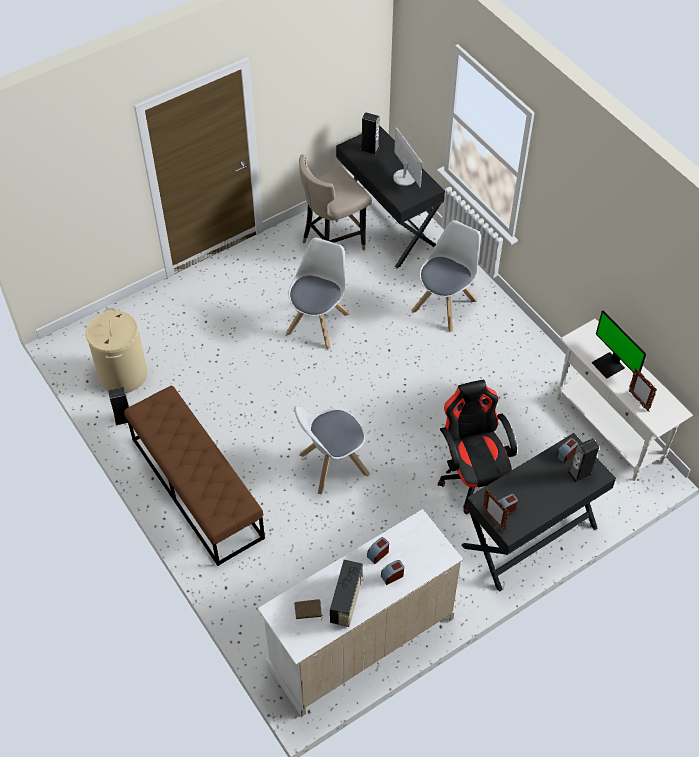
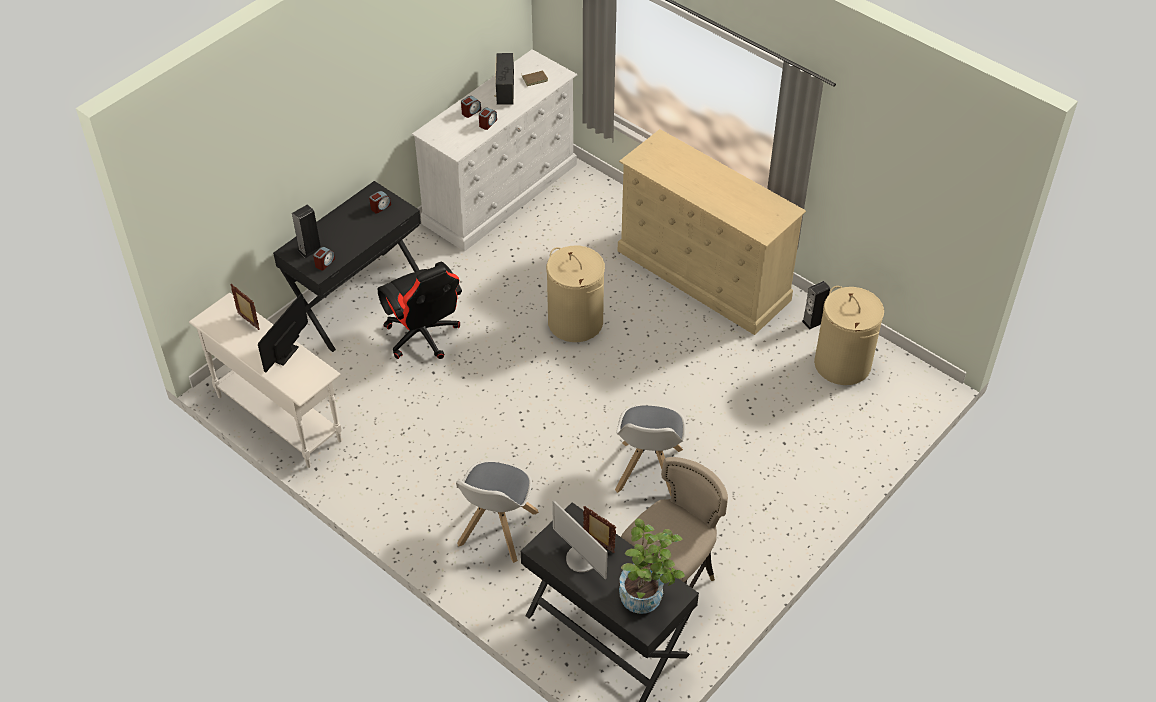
camera: 165 degrees right, 5 degrees down
(196, 487) = (703, 276): brown bench -> beige dresser
(331, 465) = (575, 322): chair -> beige laundry basket
(370, 148) = (647, 598): speaker -> potted plant
(493, 520) = (391, 196): picture frame -> picture frame (598, 544)
(609, 365) = (281, 353): monitor -> monitor turned 105 degrees counterclockwise

